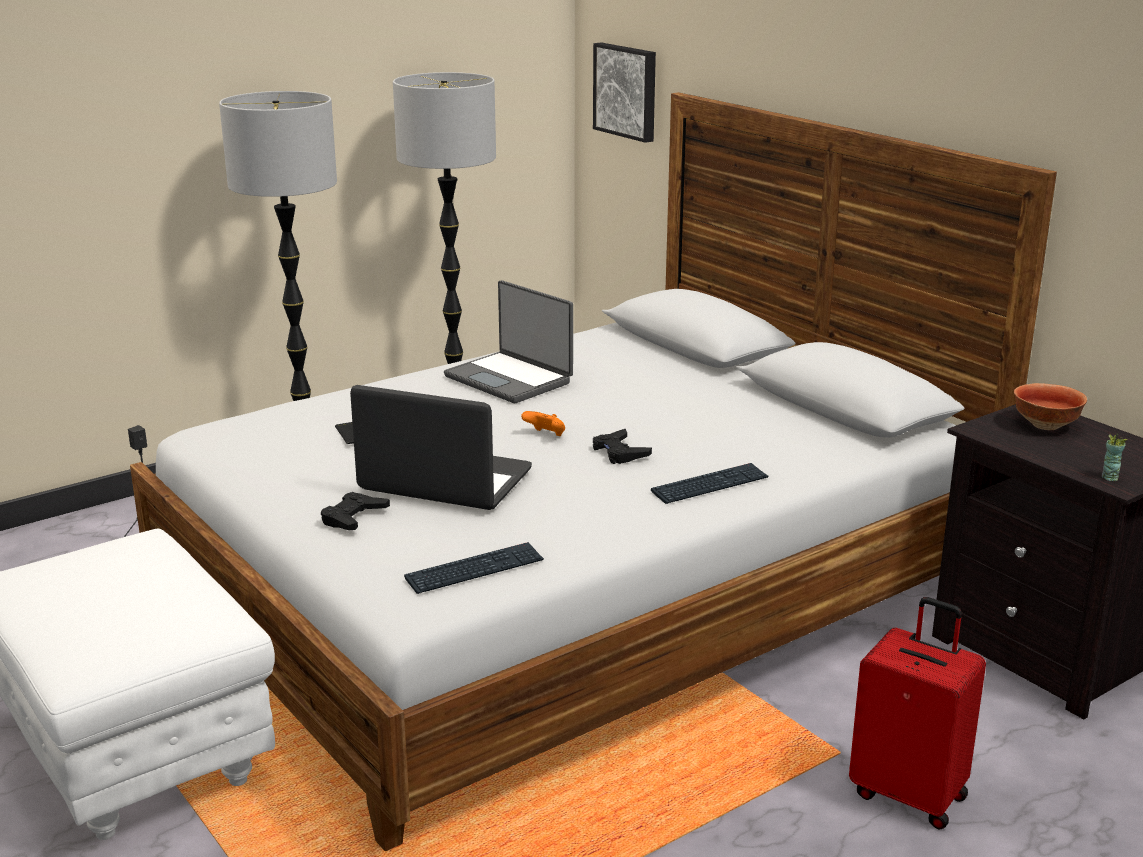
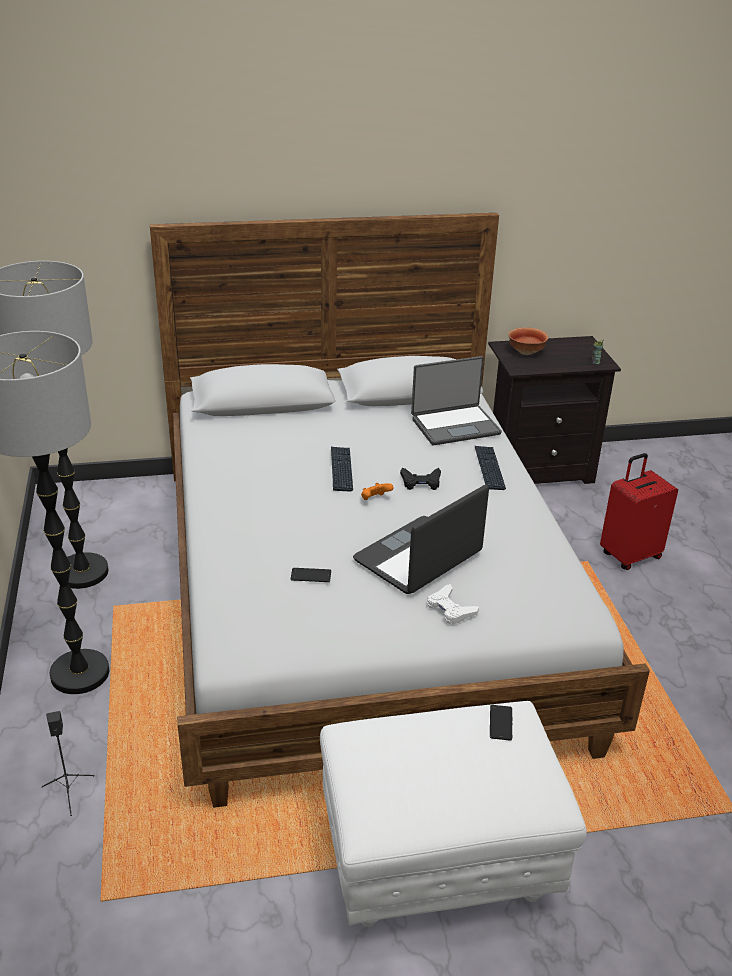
camera: 65 degrees left, 10 degrees up
(198, 614) = (501, 723): none -> phone
(353, 517) = (450, 609): black game controller -> white game controller
(475, 570) = (553, 580): keyboard -> keyboard (341, 469)
(510, 379) = (262, 485): laptop -> laptop (455, 425)
(627, 91) = (72, 234): picture -> none

